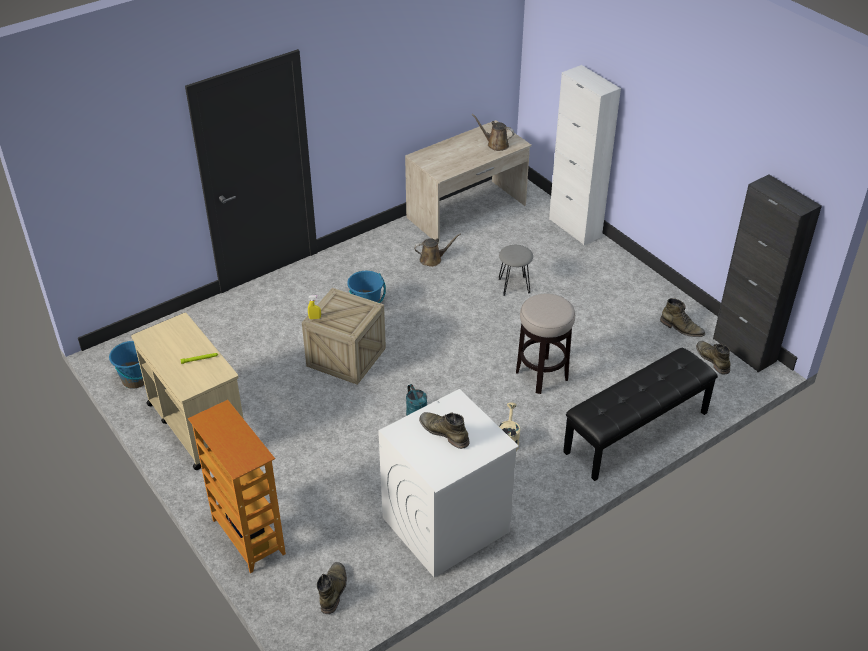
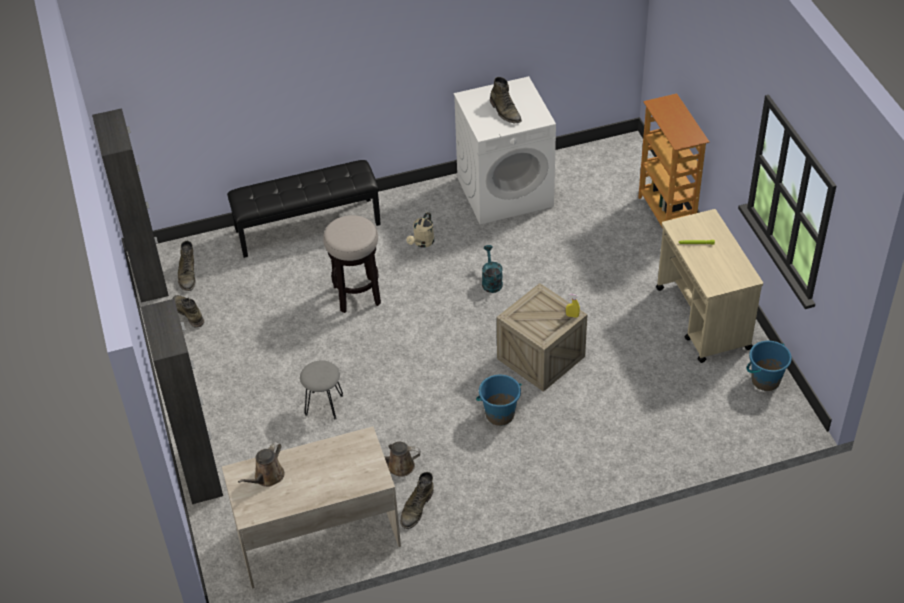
camera: 160 degrees left, 5 degrees up
(333, 590) = (606, 167): green boot -> green boot (416, 508)
(495, 144) = (267, 477): brown watering can -> brown watering can turned 75 degrees clockwise
(575, 228) = (201, 473): white cabinet -> black cabinet

